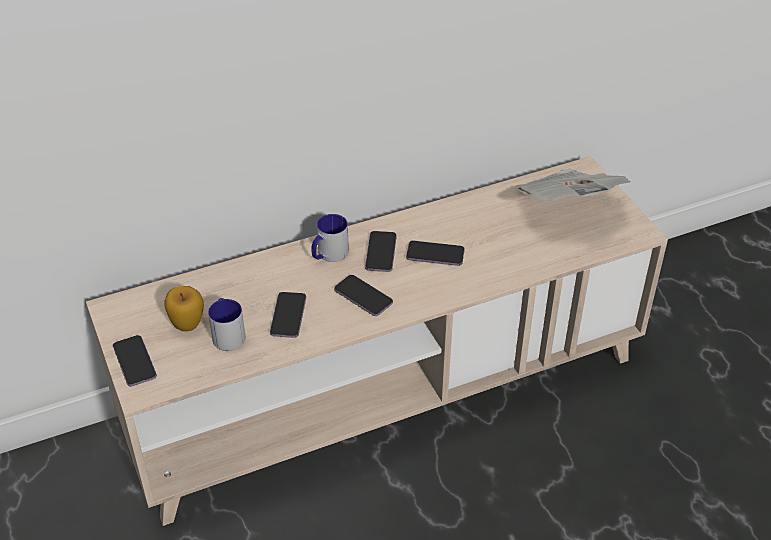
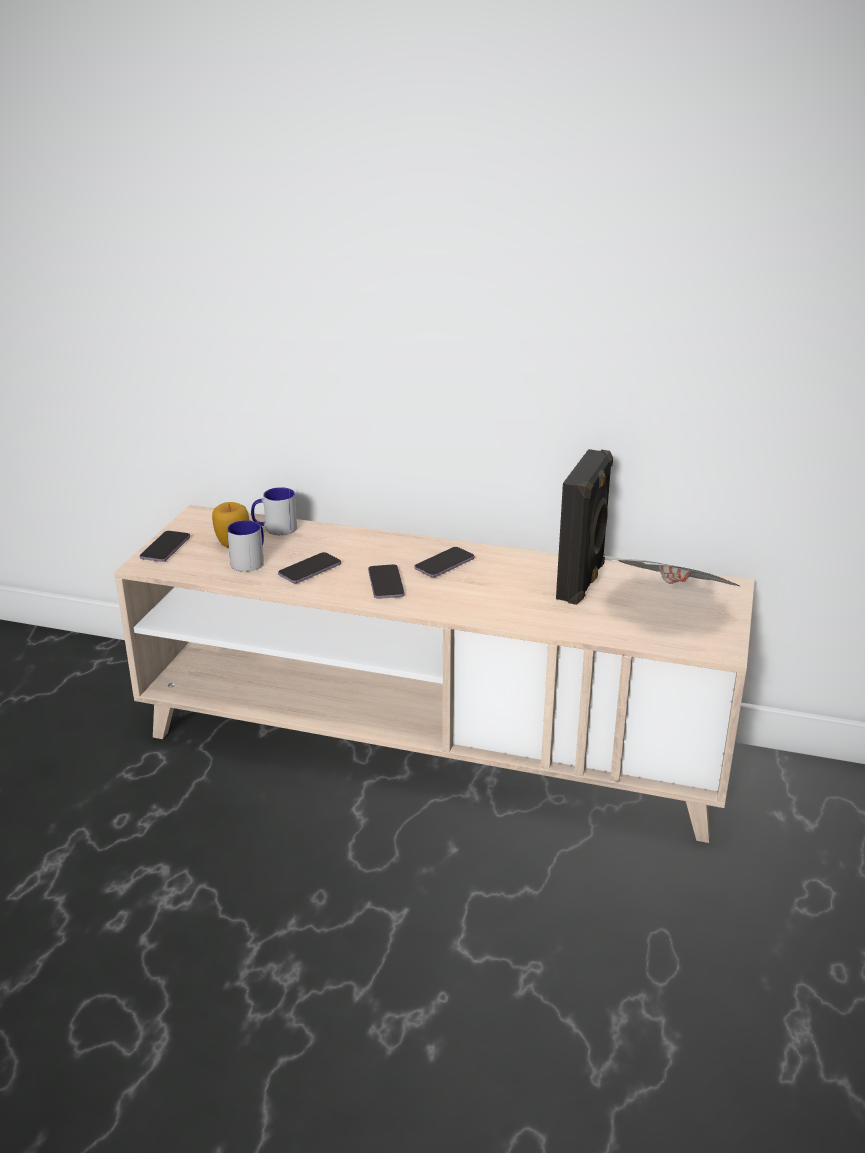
camera: 40 degrees right, 15 degrees down
(328, 255) = (400, 548): mug -> mug (275, 529)
(435, 255) = (489, 584): phone -> none
(493, 218) = (582, 582): none -> black speaker

